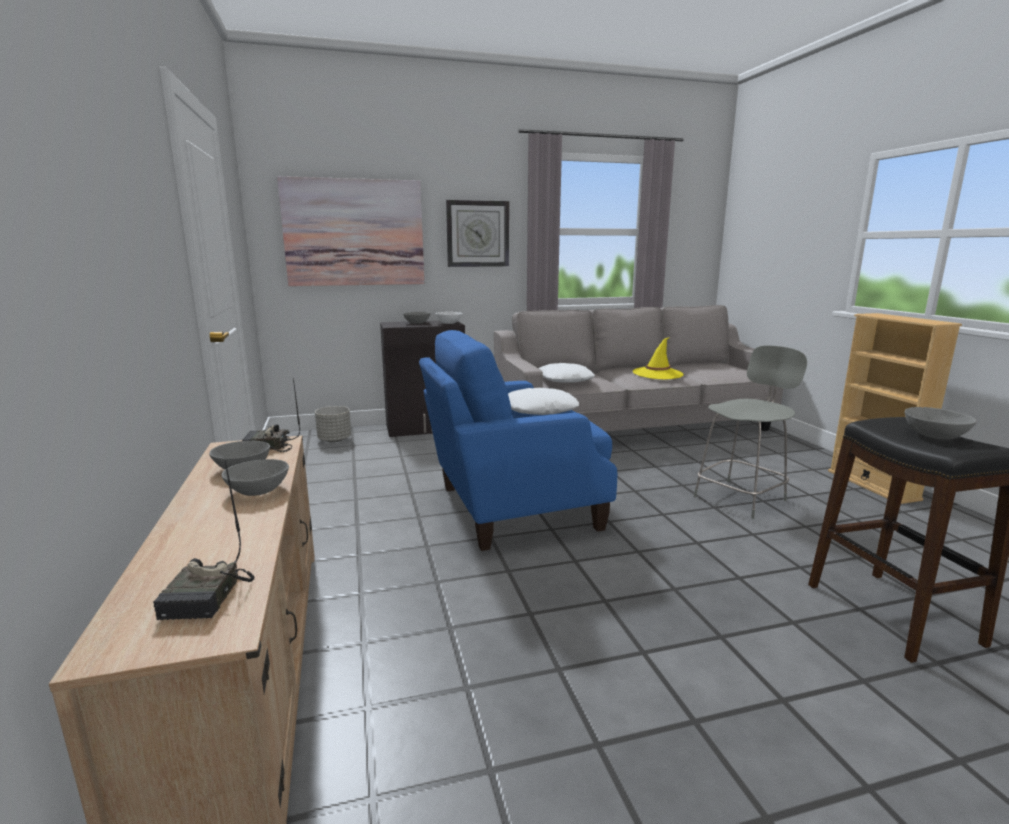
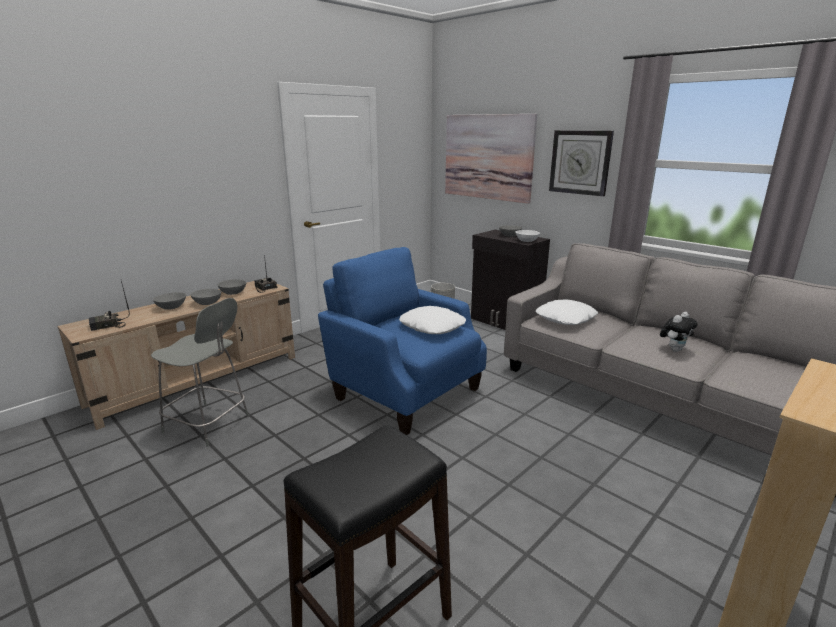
camera: 60 degrees right, 5 degrees up
(657, 374) = (674, 349): yellow hat -> plush toy
(741, 497) = (553, 499): grey stool -> grey stool (208, 424)
(935, 435) = (364, 468): grey bowl -> grey bowl (172, 307)

